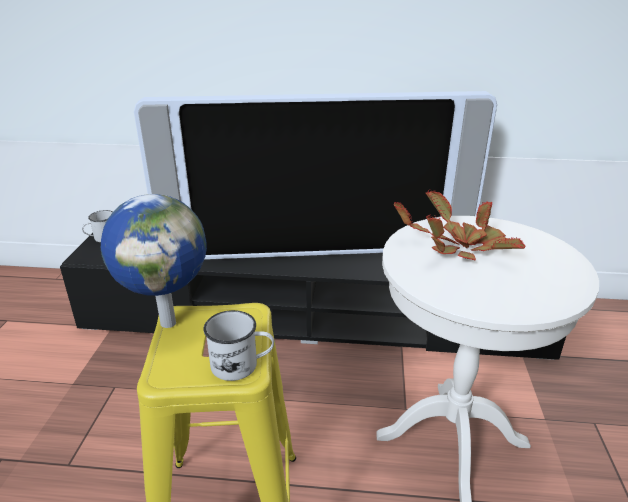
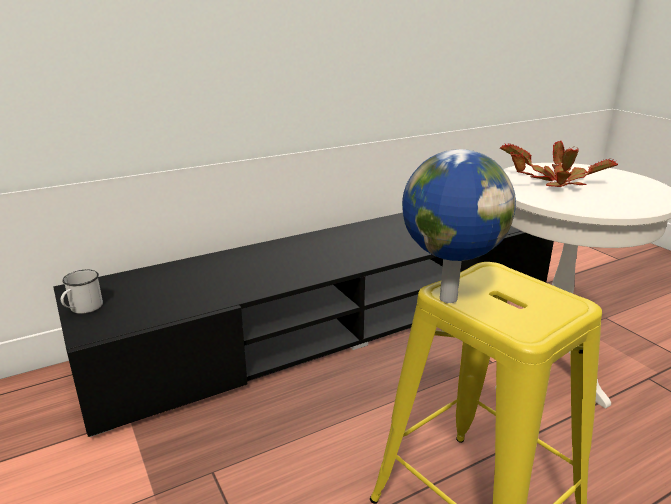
camera: 35 degrees left, 5 degrees down
(242, 365) = (562, 301): white mug -> none
(317, 247) = (335, 248): television -> none

